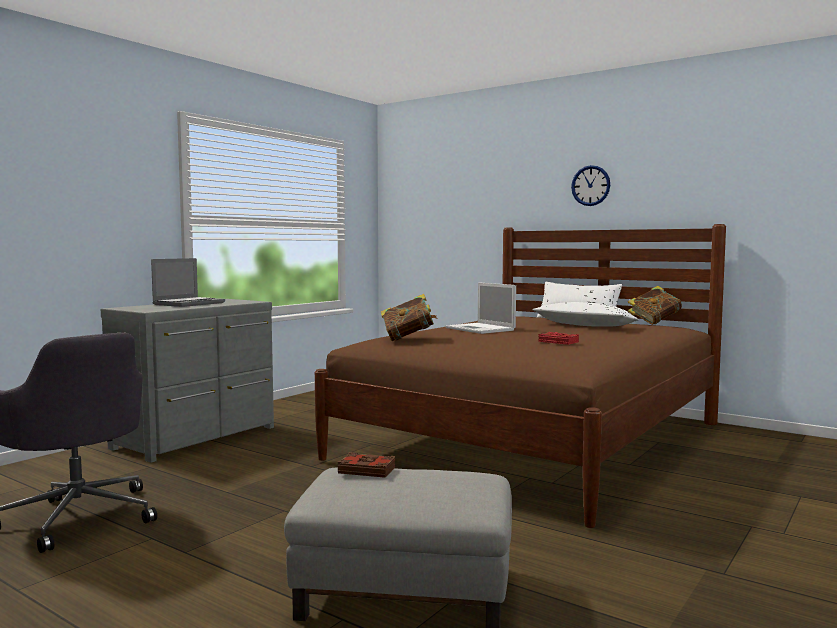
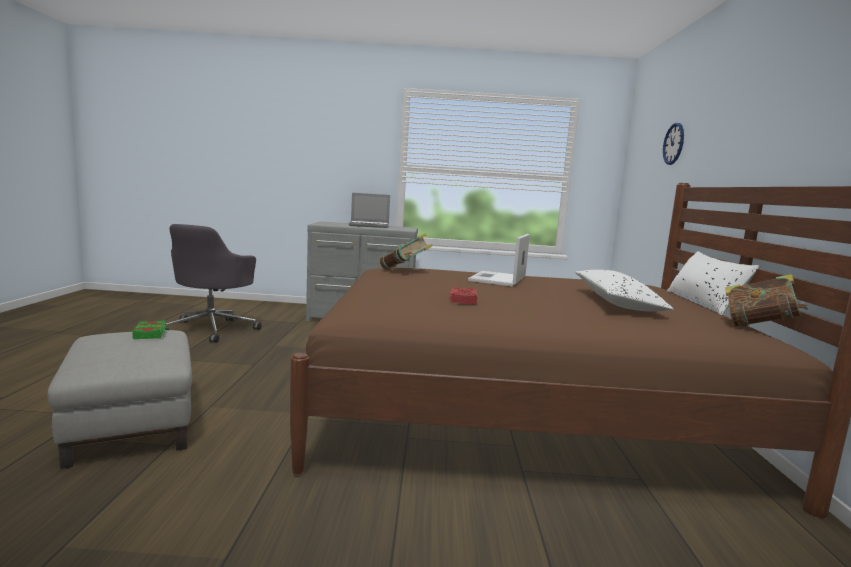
camera: 55 degrees right, 5 degrees up
(367, 470) = (150, 333): brown book -> green book
(590, 185) = (763, 125): wall clock -> wall clock (673, 144)

